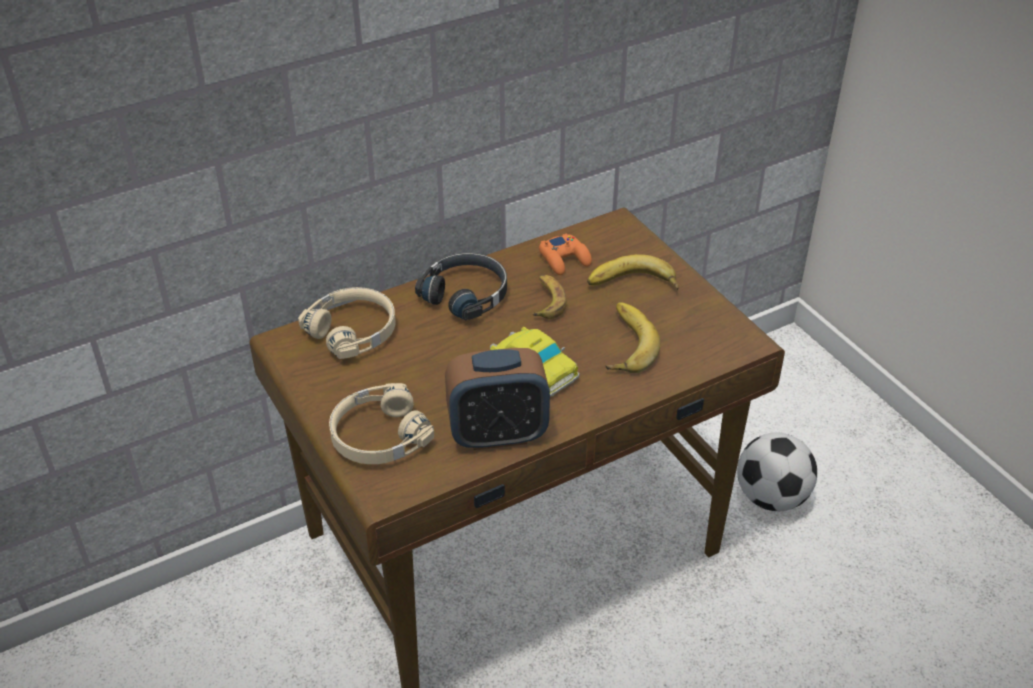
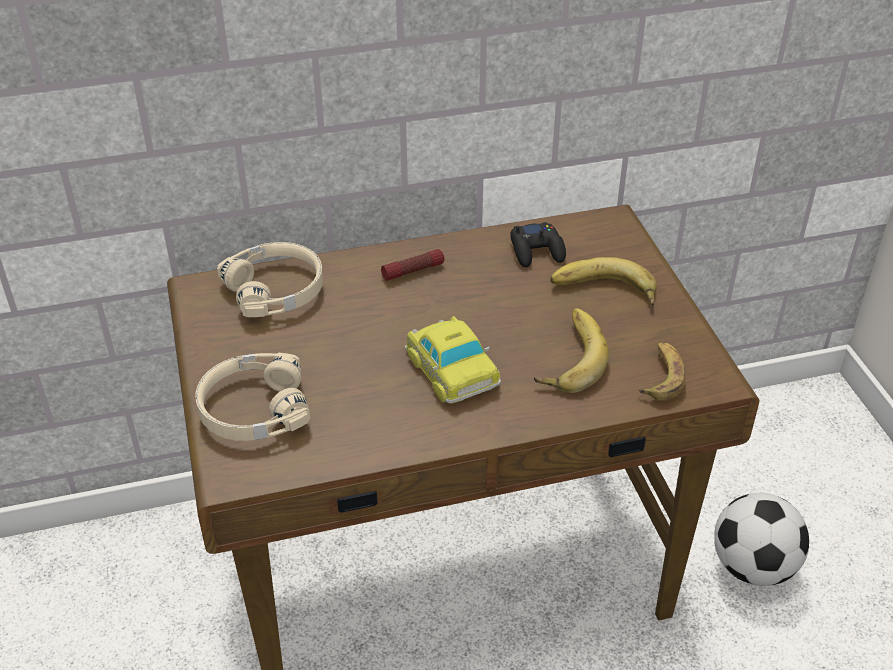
camera: 15 degrees right, 0 degrees up
(466, 294) = (413, 271): black headphones -> flashlight
(497, 434) = (383, 433): alarm clock -> none
(547, 301) = (499, 293): banana -> banana (661, 376)
(564, 259) = (537, 251): orange game controller -> black game controller

